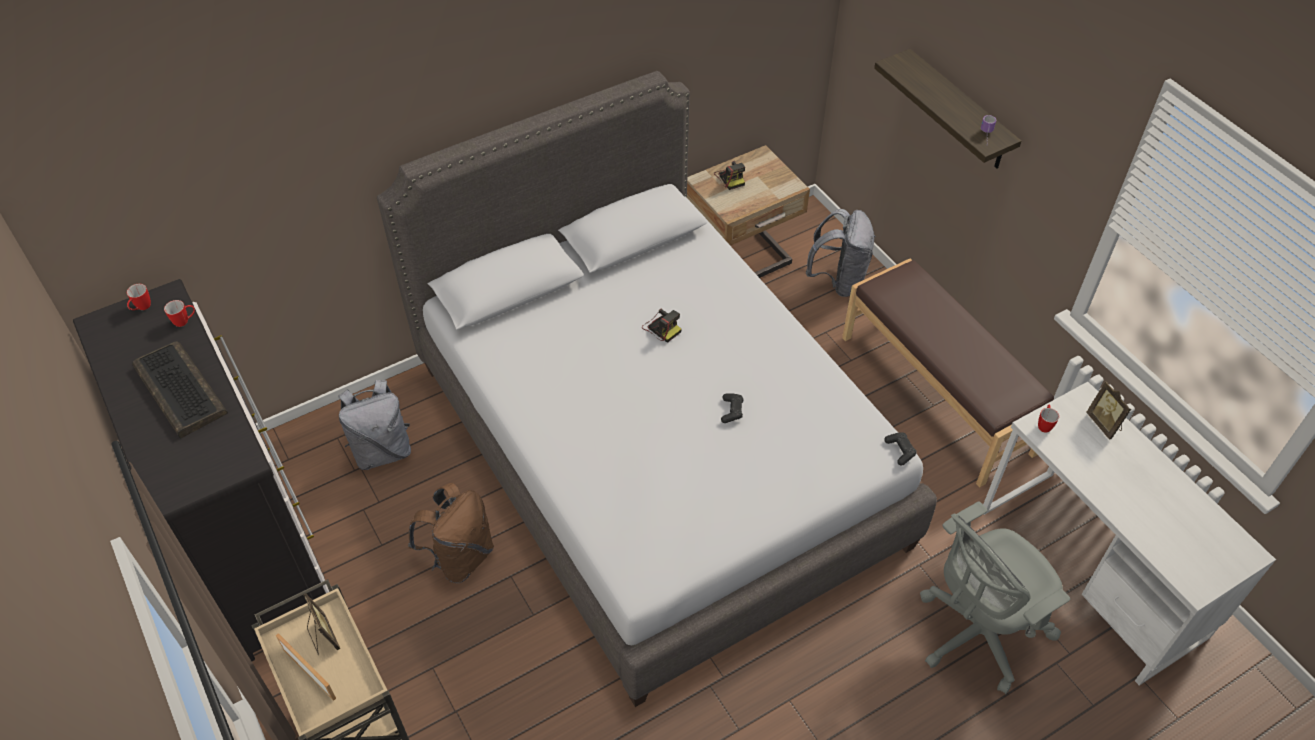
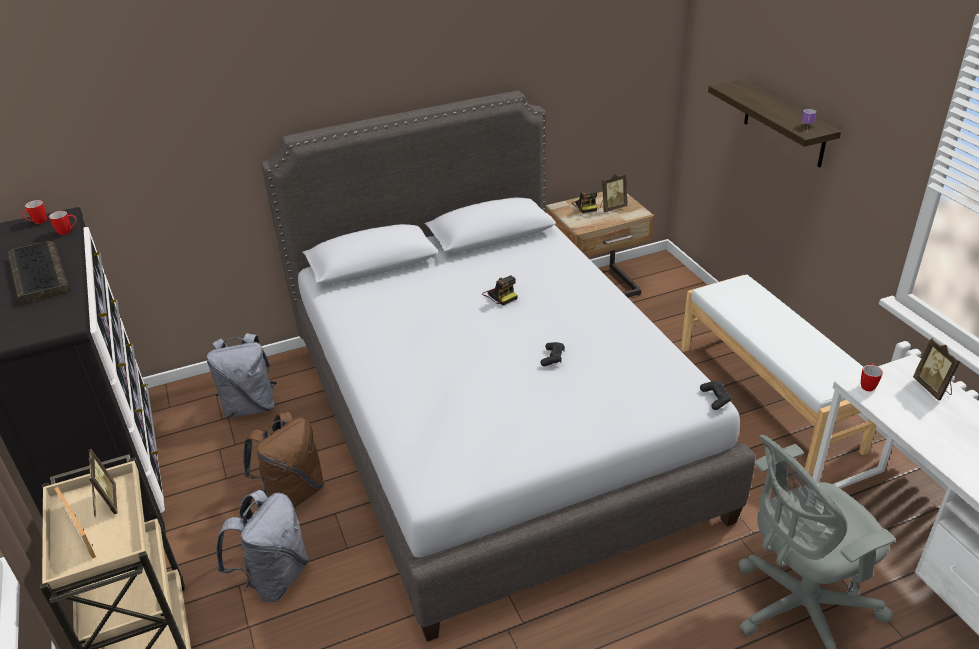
camera: 10 degrees right, 15 degrees down
(761, 179) = (612, 208): none -> picture frame
(838, 280) = (682, 308): grey backpack -> grey backpack (274, 577)
(937, 393) = (768, 396): brown bench -> white bench

